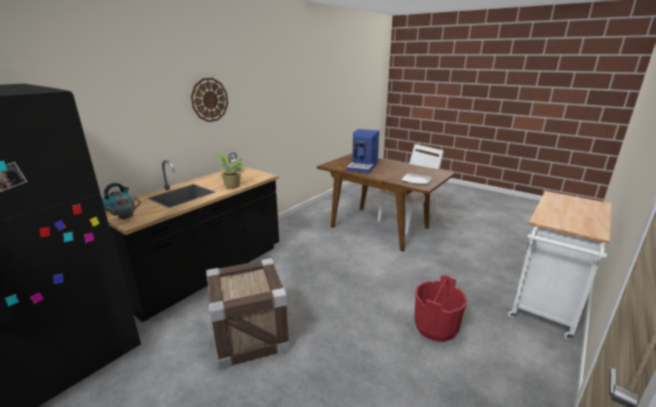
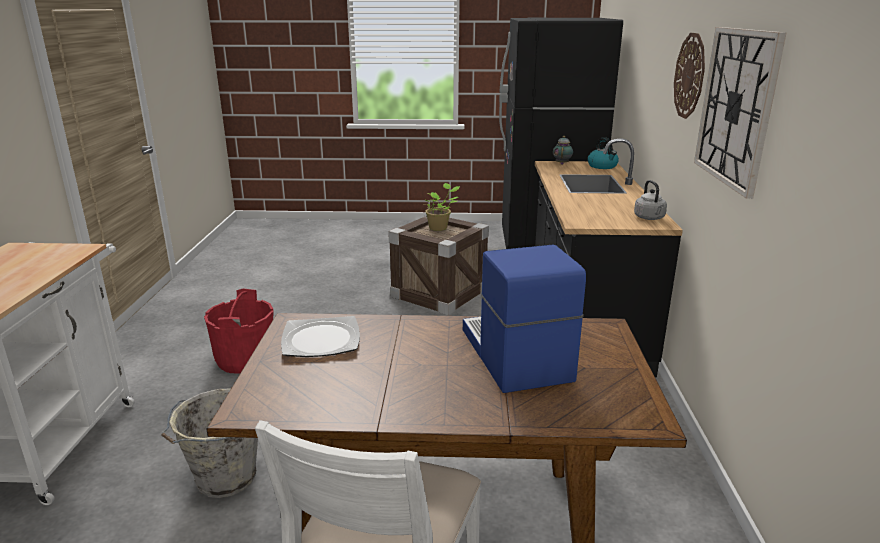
camera: 145 degrees right, 0 degrees up
(231, 186) = (575, 201): potted plant -> potted plant (439, 228)
(257, 100) = (736, 107): none -> wall clock
(450, 262) = (224, 479): none -> grey bucket

